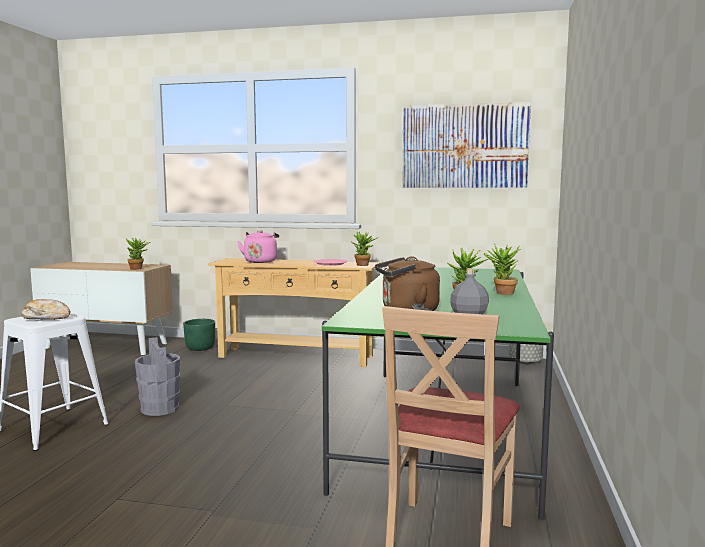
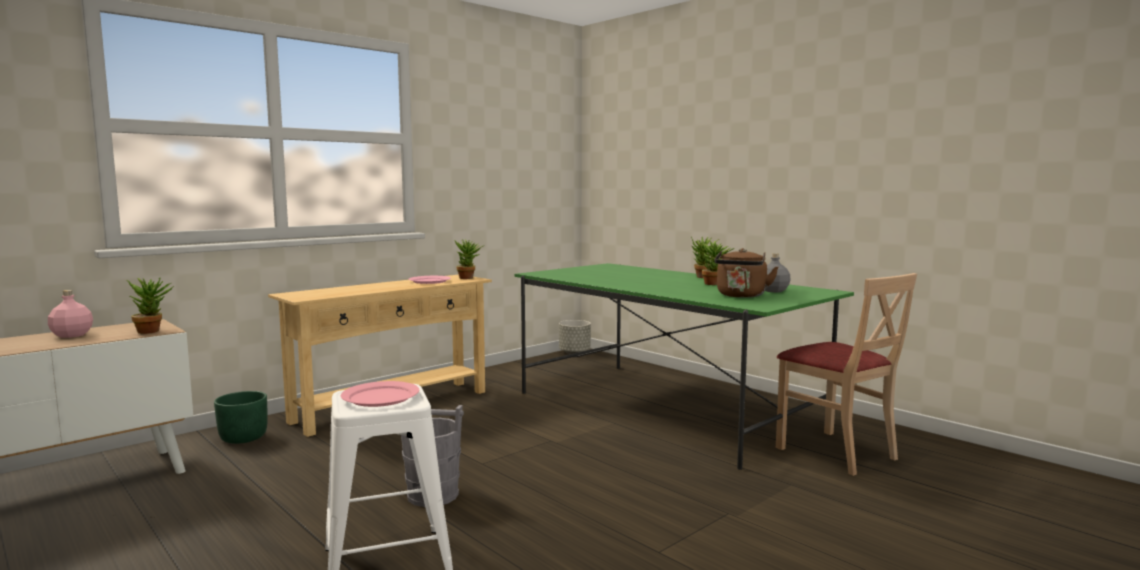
camera: 55 degrees left, 0 degrees up
(46, 317) = (380, 397): bread -> pink plate
(116, 265) = (72, 335): none -> pink bottle
(260, 261) = (343, 290): pink kettle -> none
(464, 146) = (513, 145): picture -> none

